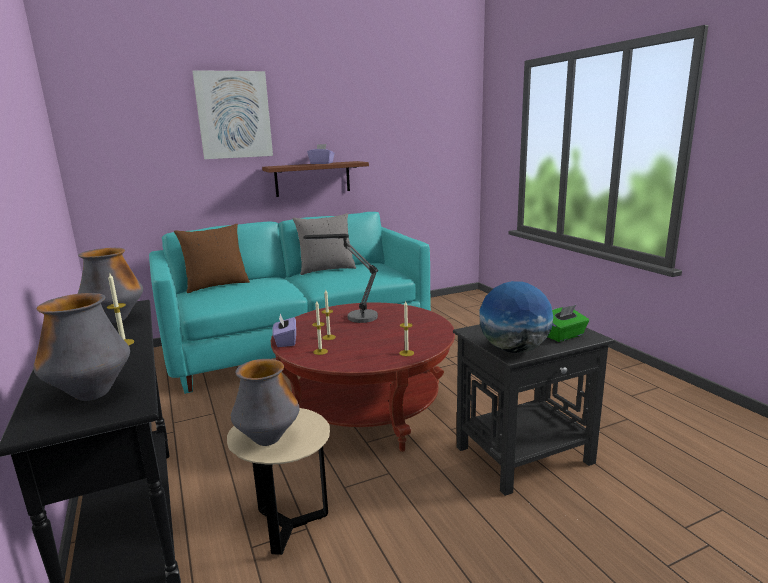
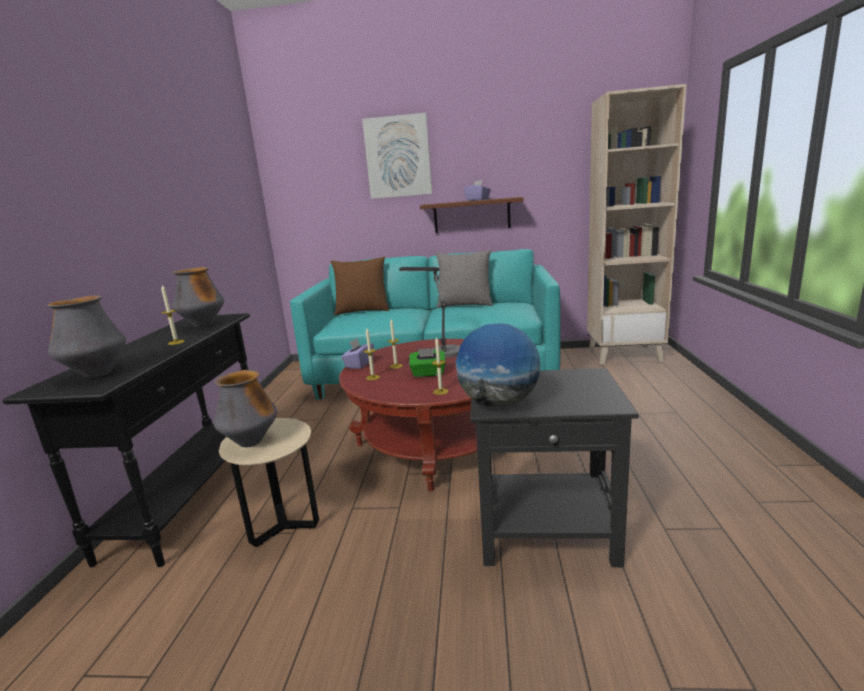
camera: 30 degrees right, 0 degrees up
(454, 302) = (624, 354): none -> beige bookcase
(563, 336) = (579, 398): green tissue box -> green tissue box (428, 373)

